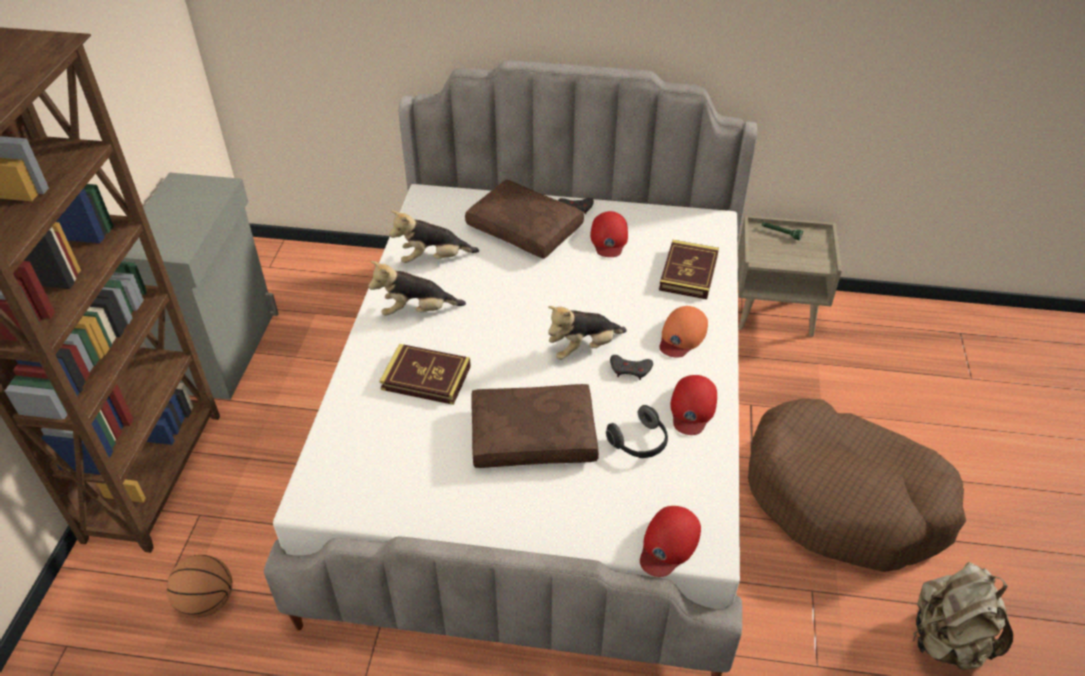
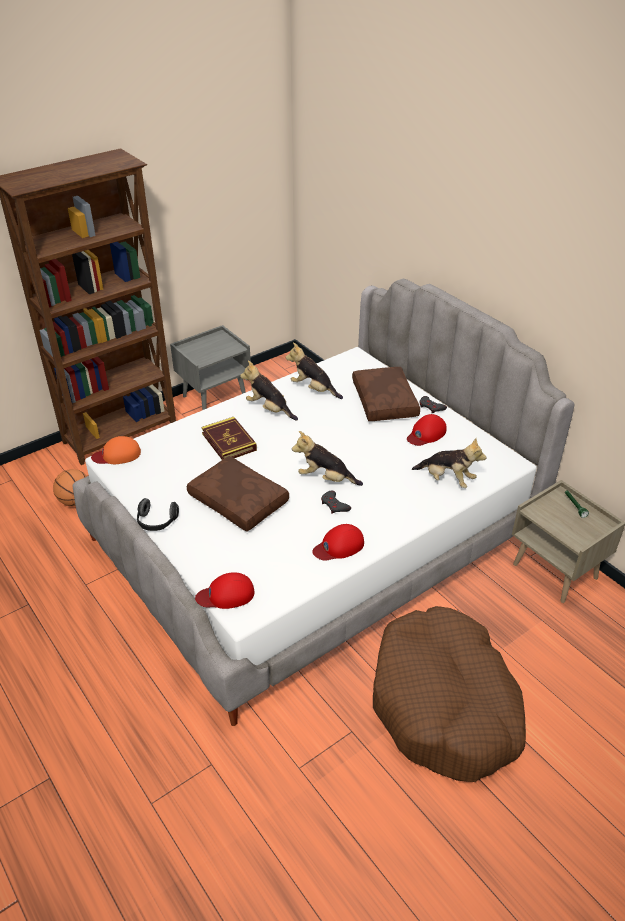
camera: 45 degrees right, 5 degrees down
(224, 350) = (215, 397): grey cabinet -> grey nightstand
(639, 443) = (284, 542): headphones -> headphones (156, 522)
(682, 335) = (390, 508): orange cap -> orange cap (117, 455)
(688, 273) = (447, 480): book -> plush toy
(947, 640) = (397, 830): beige backpack -> none

